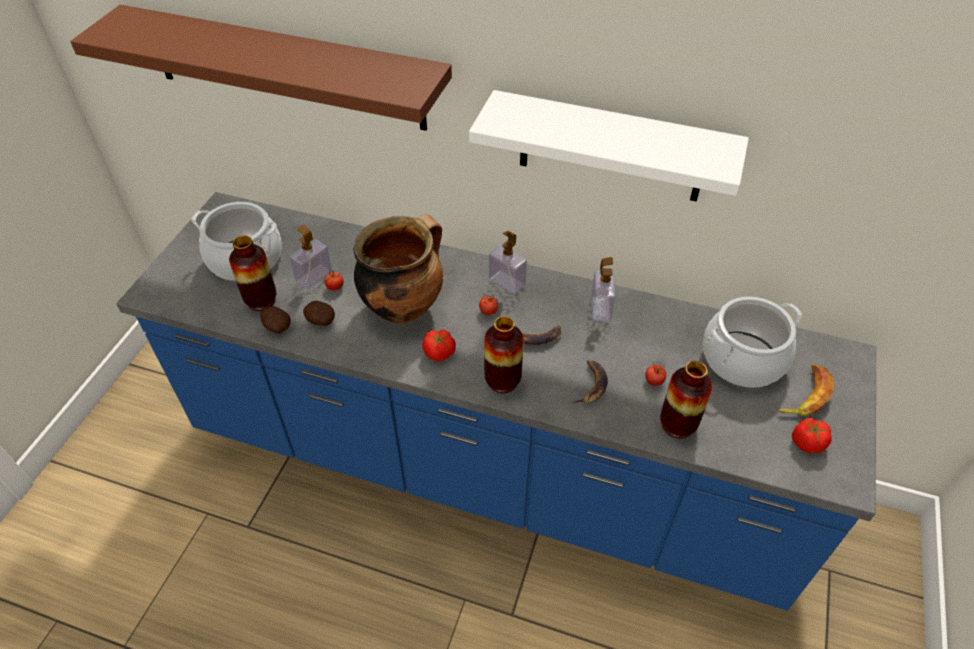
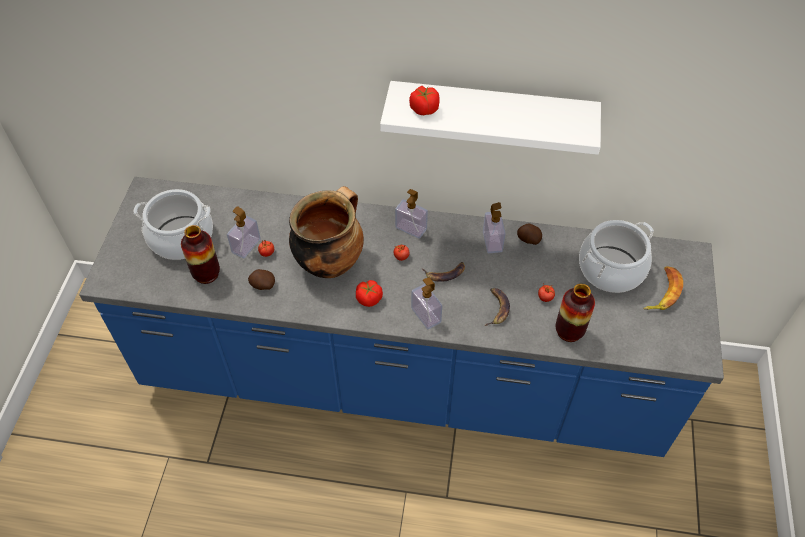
camera: 10 degrees left, 5 degrees up
(276, 327) = (226, 296): potato -> potato (528, 239)
(285, 68) = (202, 74): brown shelf -> none
(502, 381) = (426, 315): vase -> soap dispenser
(807, 443) = (668, 331): tomato -> tomato (424, 109)

